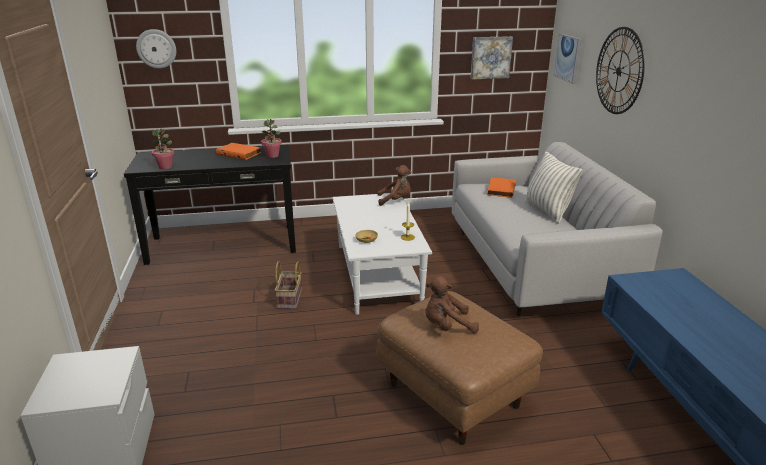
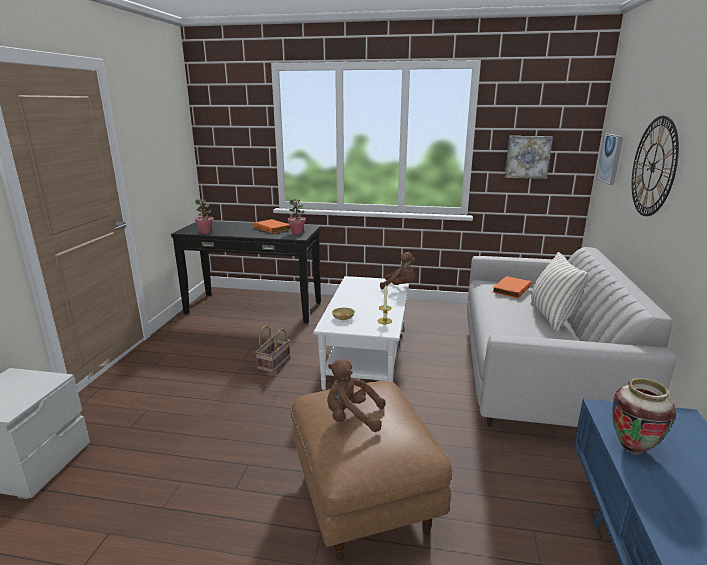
camera: 20 degrees right, 5 degrees down
(156, 48) = (222, 136): wall clock -> none
(659, 304) = (632, 448): none -> vase

